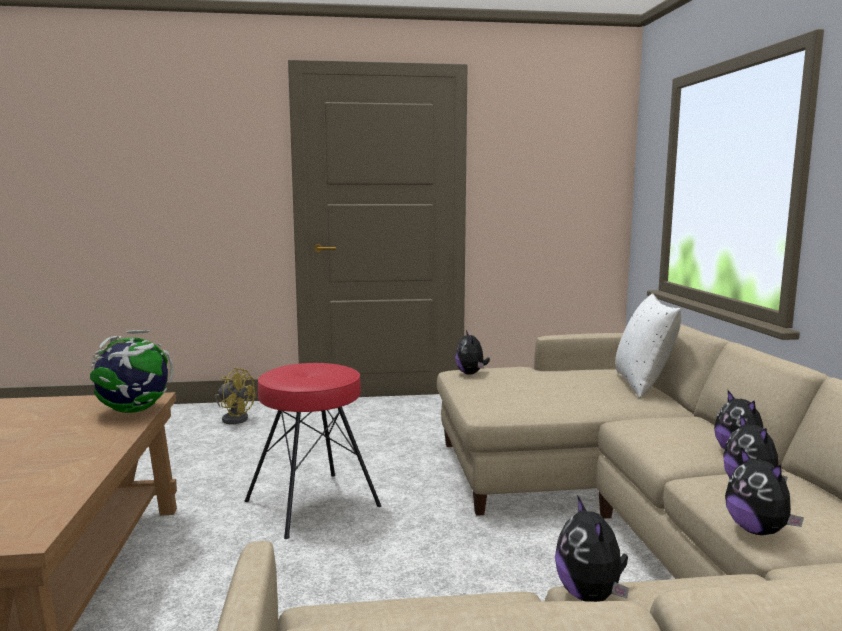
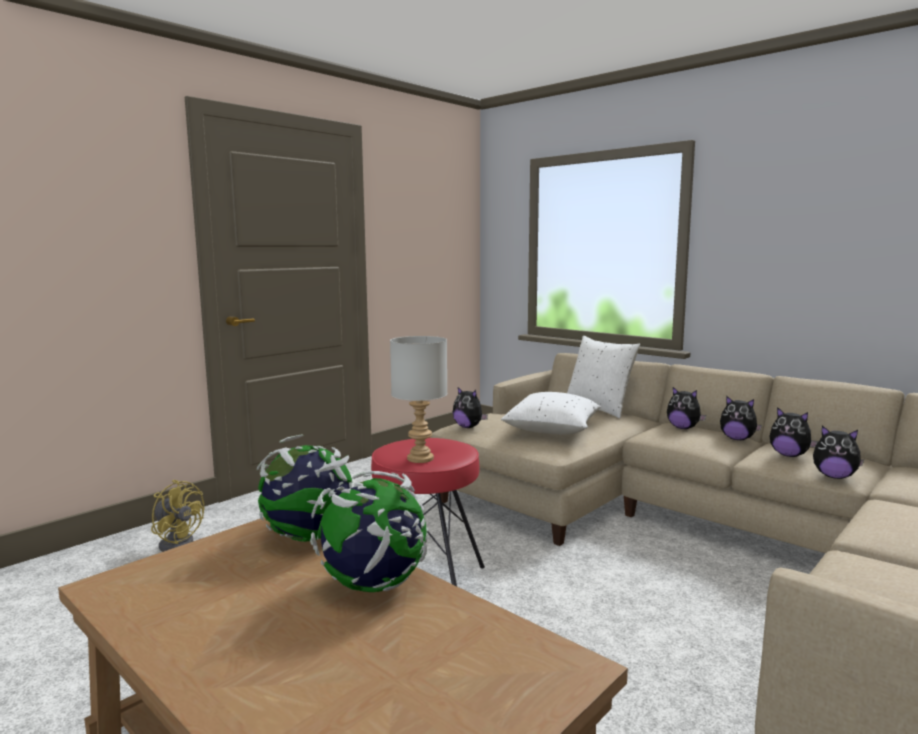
camera: 40 degrees left, 0 degrees up
(83, 448) = (372, 585): none -> globe
(234, 418) = (178, 542): yellow fan -> yellow fan turned 45 degrees clockwise
(284, 377) = (419, 459): none -> grey table lamp
(531, 392) = (552, 430): none -> white pillow
(591, 595) = (864, 537): plush toy -> plush toy (683, 428)

